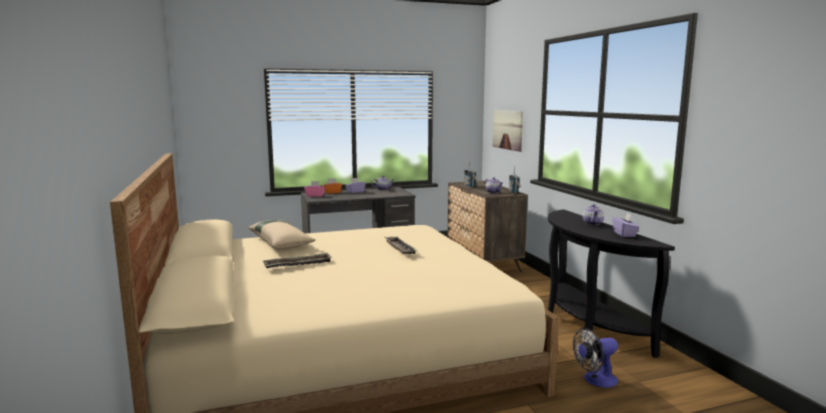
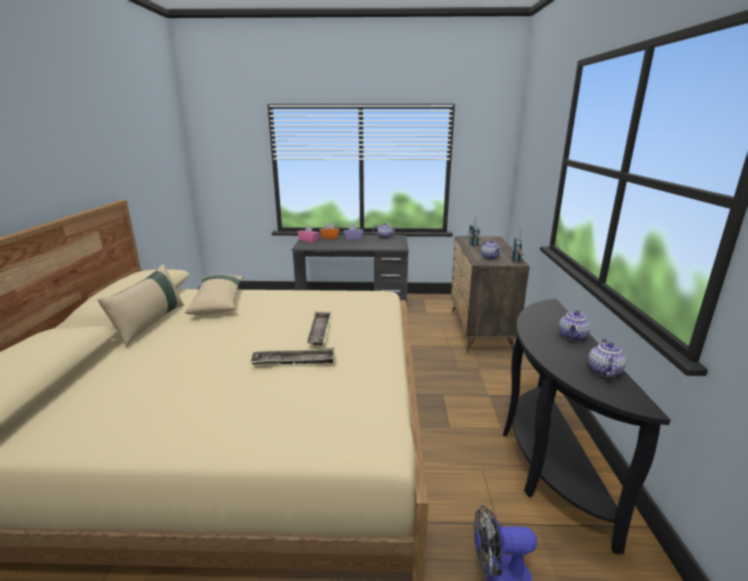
camera: 20 degrees right, 10 degrees up
(238, 260) = (150, 323): none -> beige pillow
(298, 264) = (190, 341): tray -> tray (294, 361)
(507, 129) = (531, 178): picture -> none
(624, 234) = (603, 371): purple tissue box -> teapot

